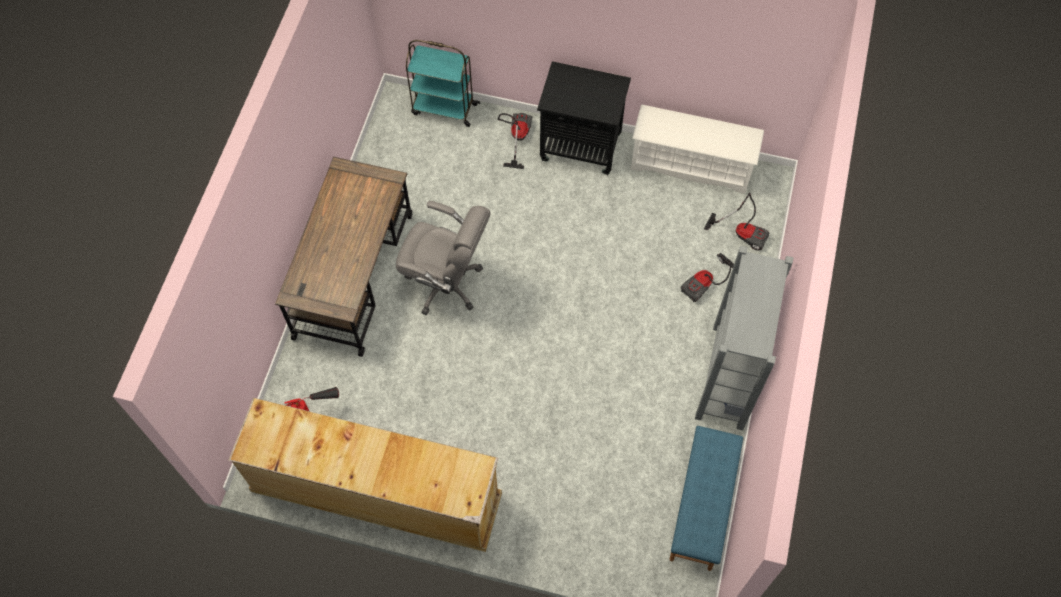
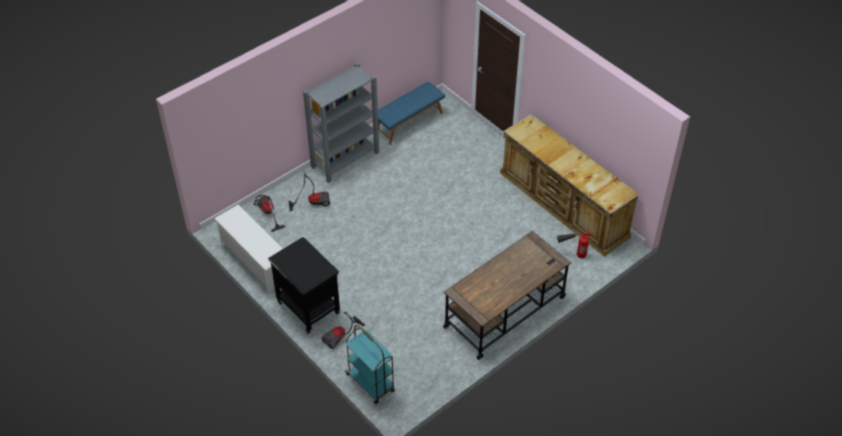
camera: 145 degrees left, 15 degrees down
(446, 284) = (453, 278): grey office chair -> none

